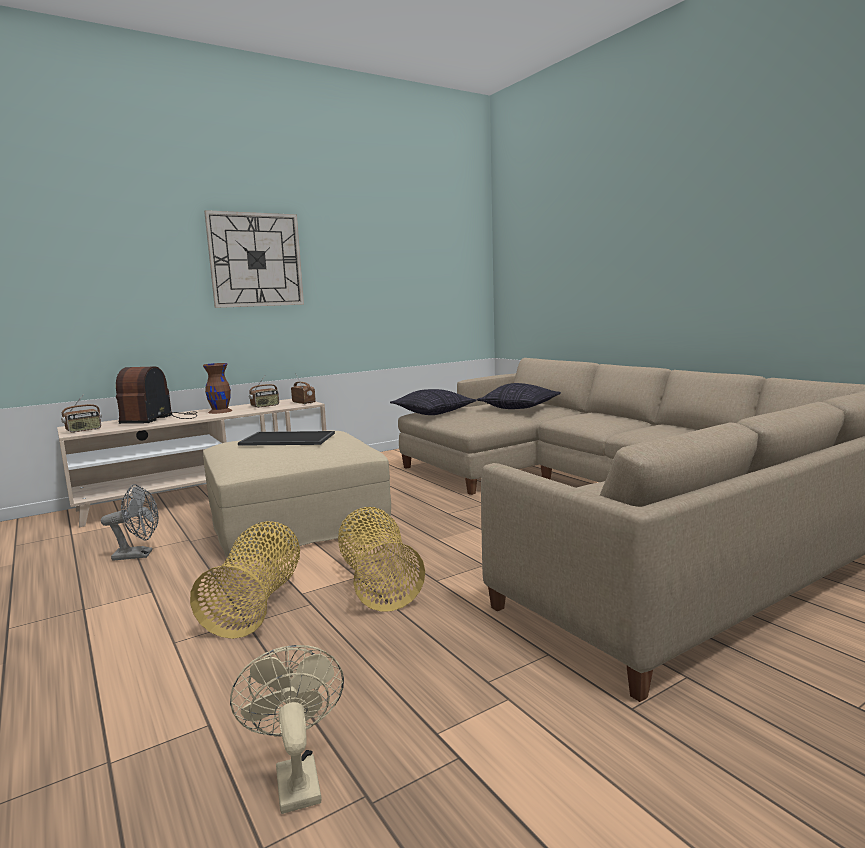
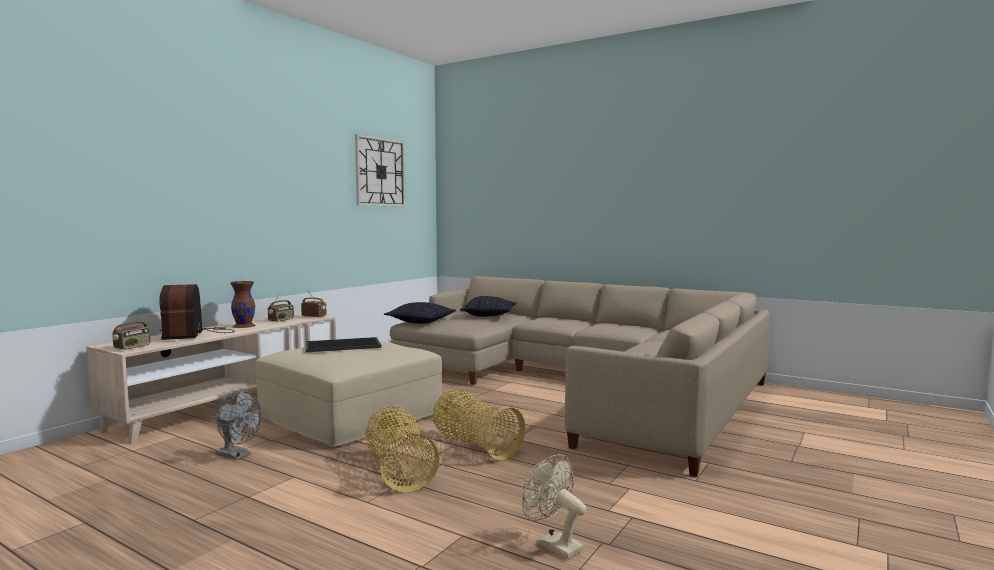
camera: 25 degrees left, 5 degrees down
(139, 555) = (237, 455): grey fan -> grey fan turned 60 degrees clockwise
(256, 260) = (266, 188): wall clock -> wall clock (380, 172)

